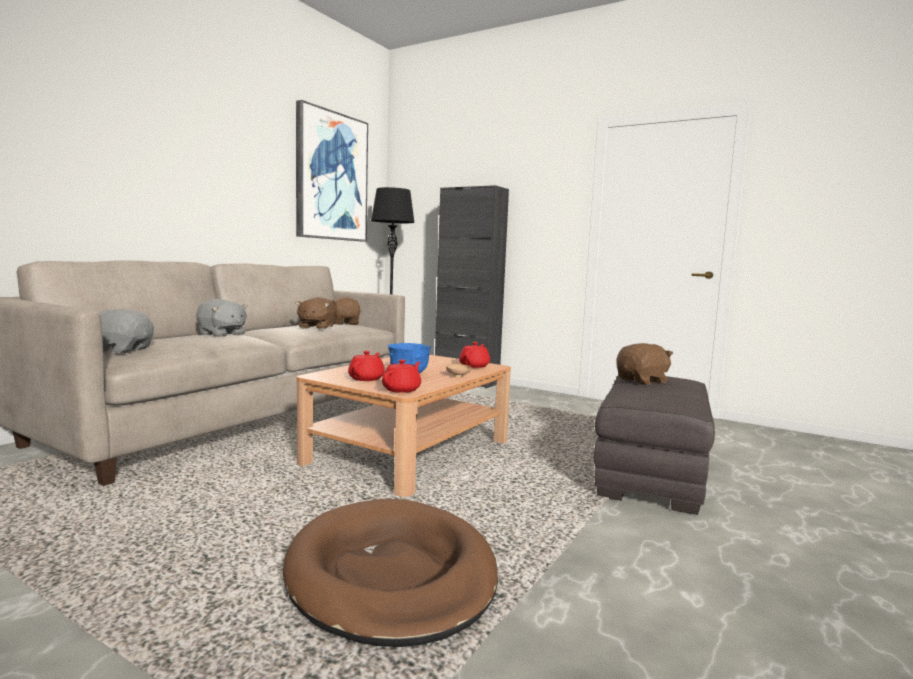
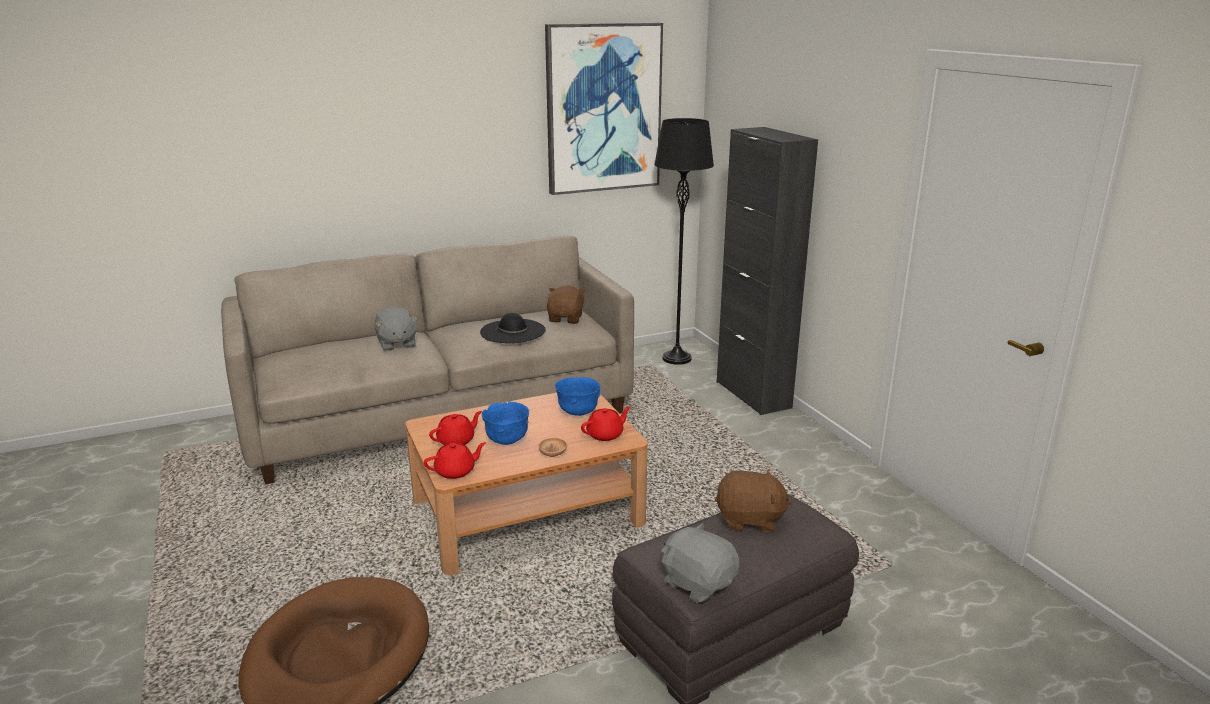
camera: 35 degrees right, 15 degrees up
(121, 350) = (295, 363): grey plush toy -> grey plush toy (698, 583)
(316, 327) = (513, 331): brown plush toy -> black hat
(432, 361) = (578, 412): none -> blue bowl

